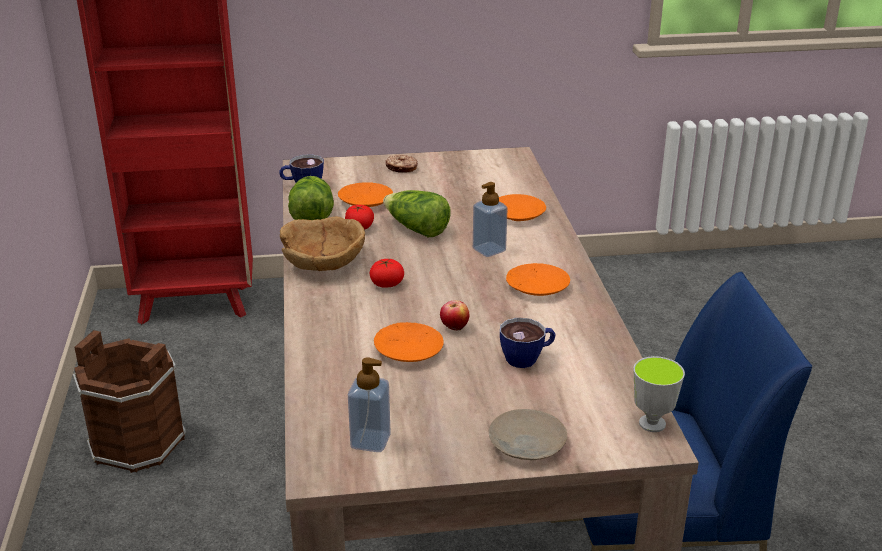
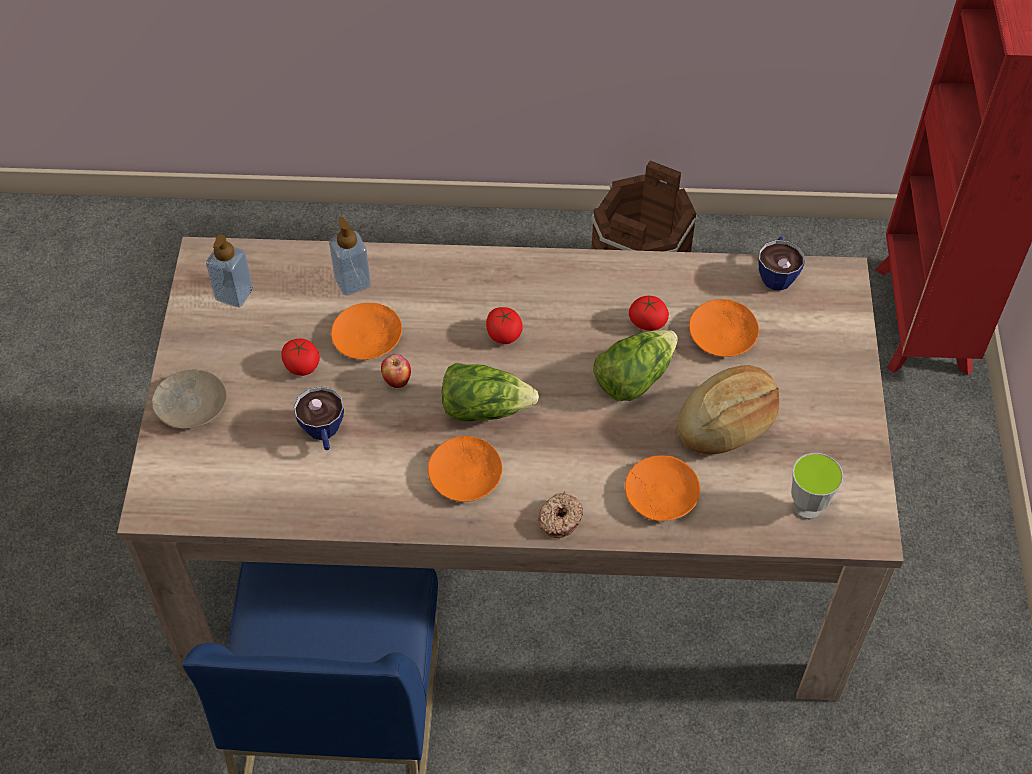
camera: 100 degrees right, 25 degrees up
(311, 215) = (688, 277): lettuce -> lettuce (484, 407)
(324, 261) = (568, 283): brown bowl -> none
(401, 168) = (825, 384): donut -> donut (559, 519)
(446, 196) = (728, 422): none -> bread
(453, 382) = (302, 365): none -> tomato
(489, 250) = (565, 443): soap dispenser -> soap dispenser (352, 282)
(652, 424) = (182, 512): cup -> cup (807, 508)

